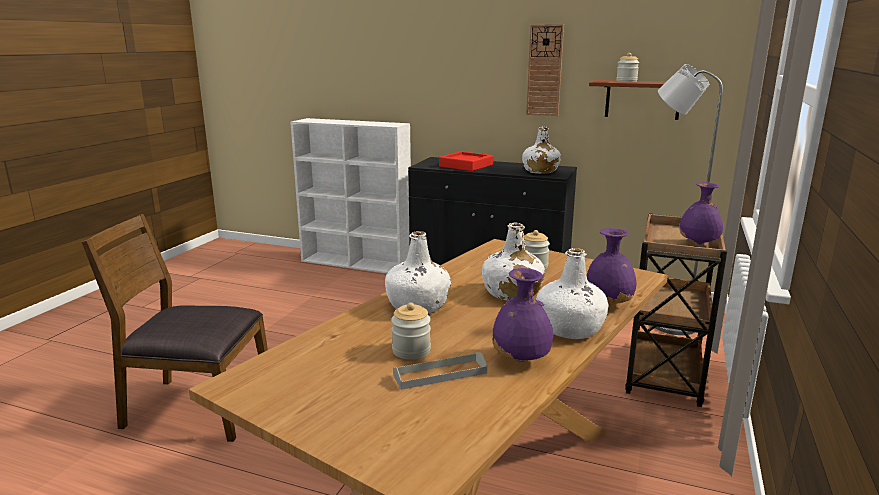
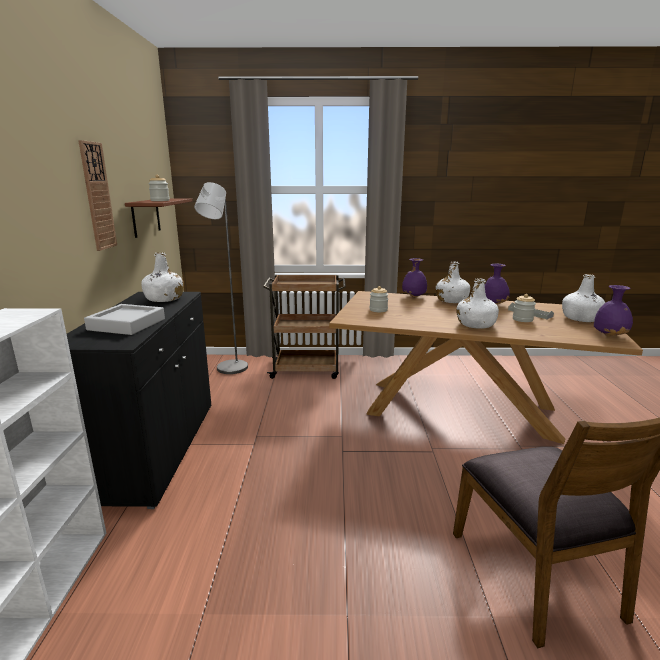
camera: 110 degrees left, 0 degrees up
(466, 165) = (127, 324): red tray -> grey tray
(511, 293) = (427, 311): white bottle -> white bottle (581, 318)
(698, 244) = (312, 282): purple vase -> purple vase (610, 336)

